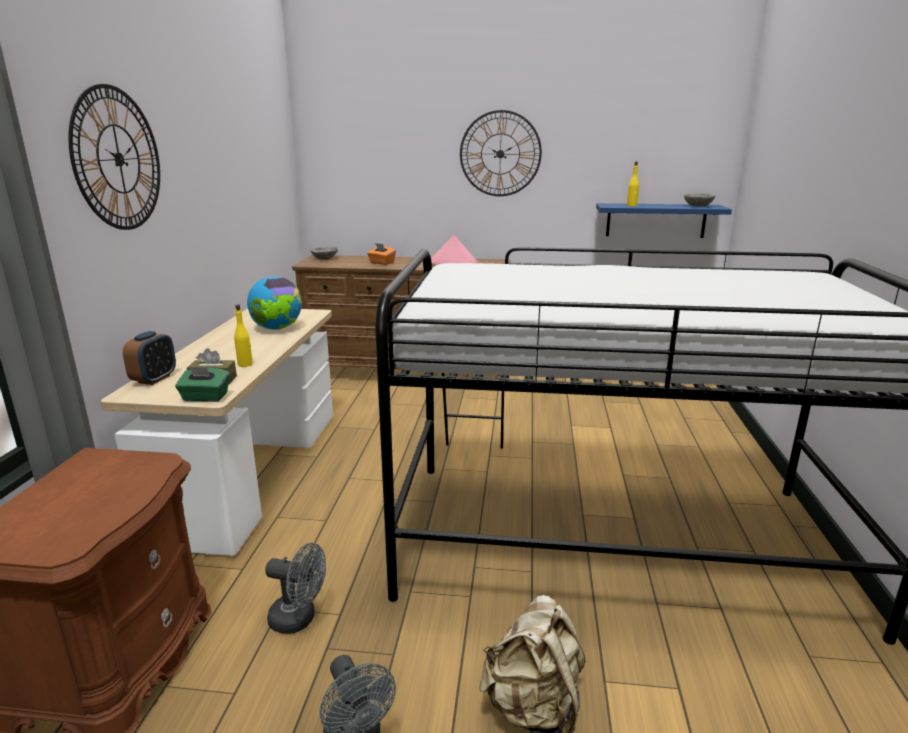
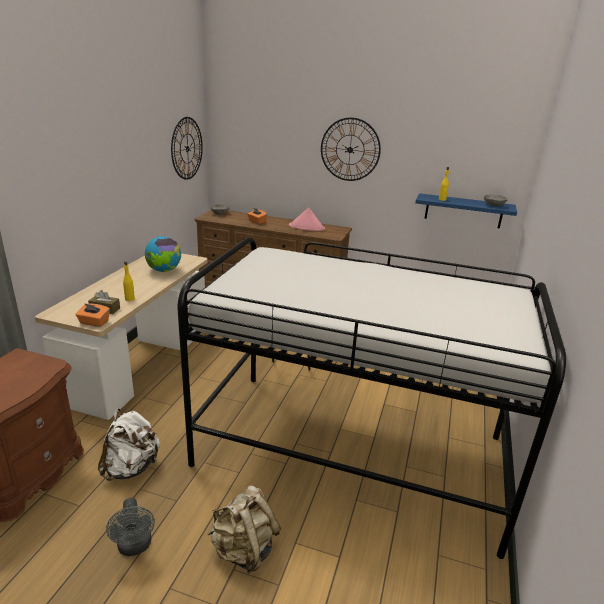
camera: 10 degrees right, 5 degrees up
(118, 159) = (57, 164): wall clock -> wall clock (187, 148)
(154, 379) = (71, 304): alarm clock -> none
(205, 397) = (94, 322): green tissue box -> orange tissue box
(299, 619) = (131, 467): grey fan -> white backpack

